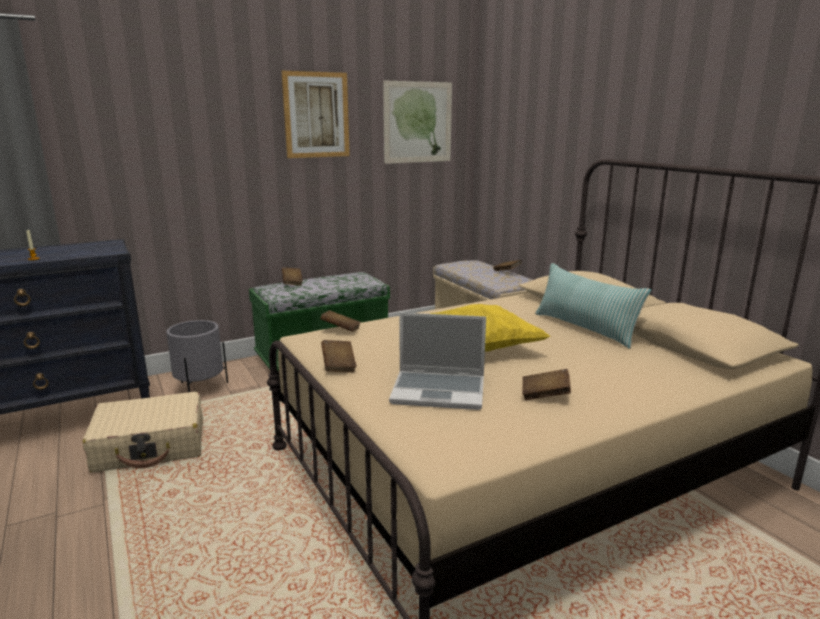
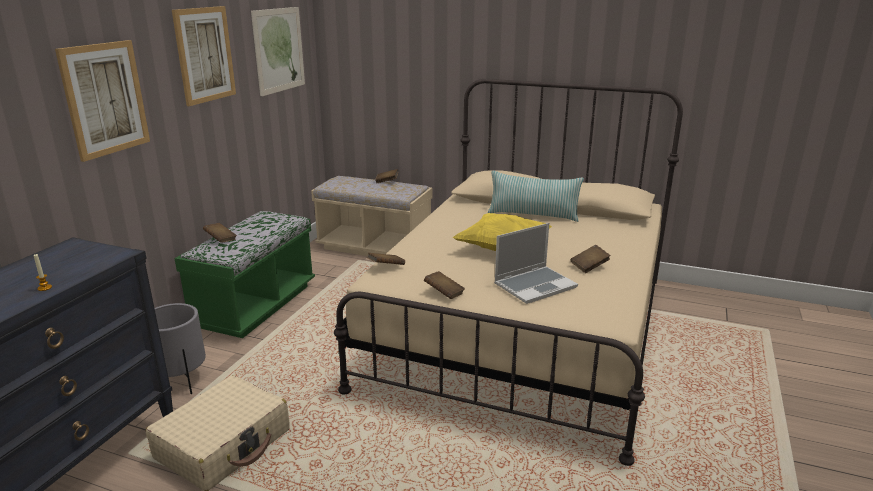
camera: 40 degrees left, 5 degrees up
(196, 138) = (105, 99): none -> picture

